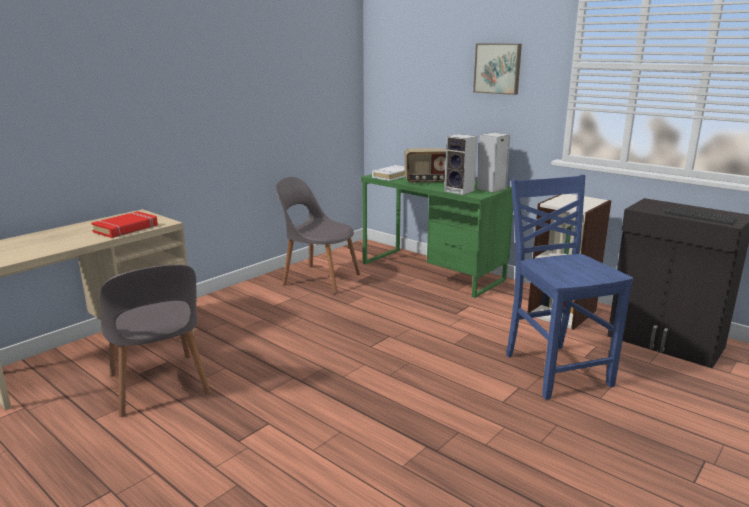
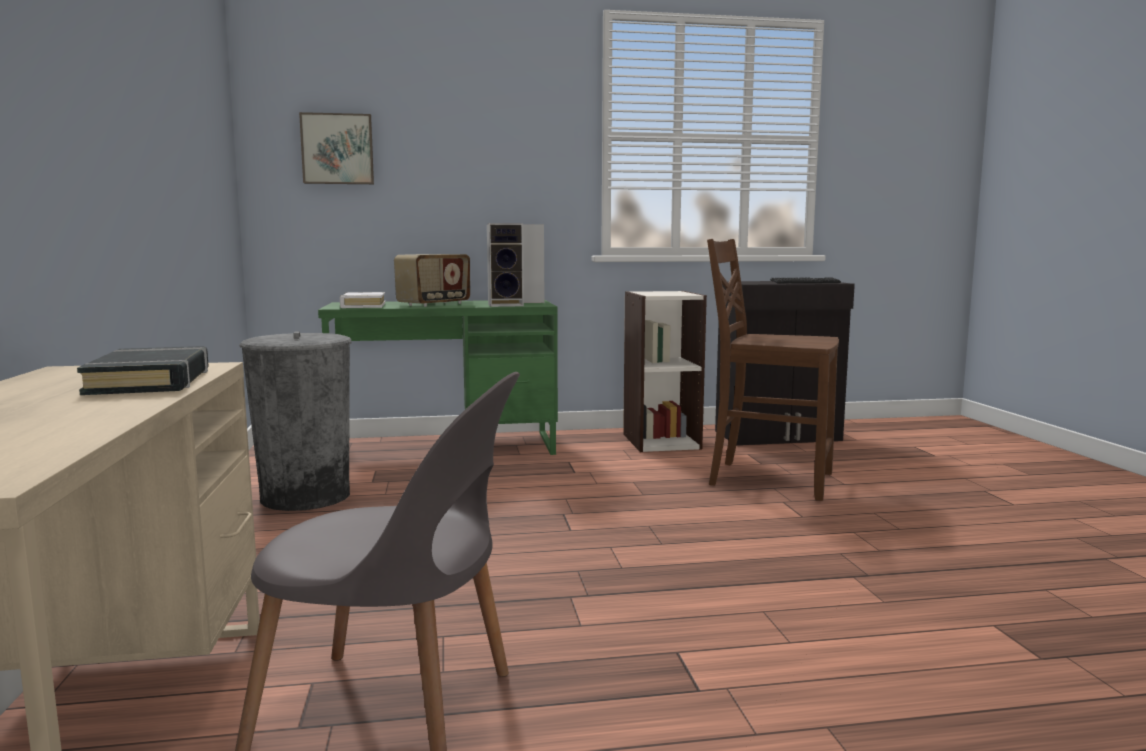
camera: 50 degrees left, 10 degrees down
(126, 229) = (151, 381): red book -> black book
(319, 279) = (305, 496): grey chair -> grey trash can
(498, 68) = (499, 140): picture -> picture (337, 149)
(555, 369) = (768, 479): blue chair -> brown chair

